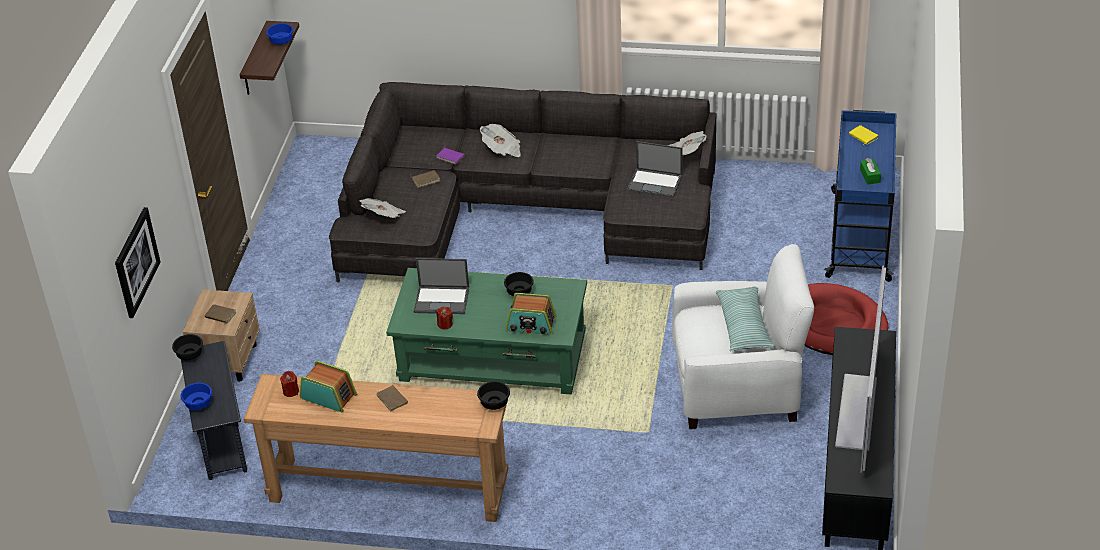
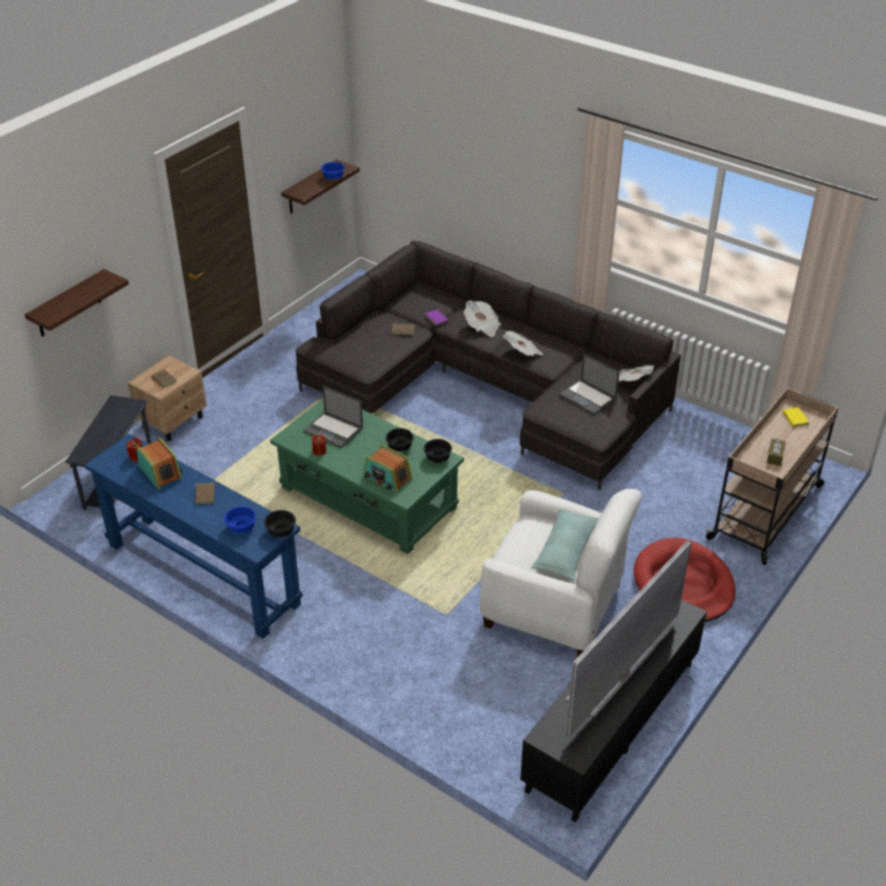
camera: 25 degrees right, 0 degrees up
(136, 262) = (68, 304): picture -> shelf
(189, 354) = (113, 401): black bowl -> black bowl (437, 457)
(199, 403) = (87, 442): blue bowl -> blue bowl (242, 527)
(384, 217) = (347, 348): newspaper -> newspaper (522, 353)
(388, 489) = (203, 574): brown console table -> blue console table
(860, 234) = (766, 511): blue cart -> beige cart
(870, 176) = (775, 456): green tissue box -> brown tissue box

